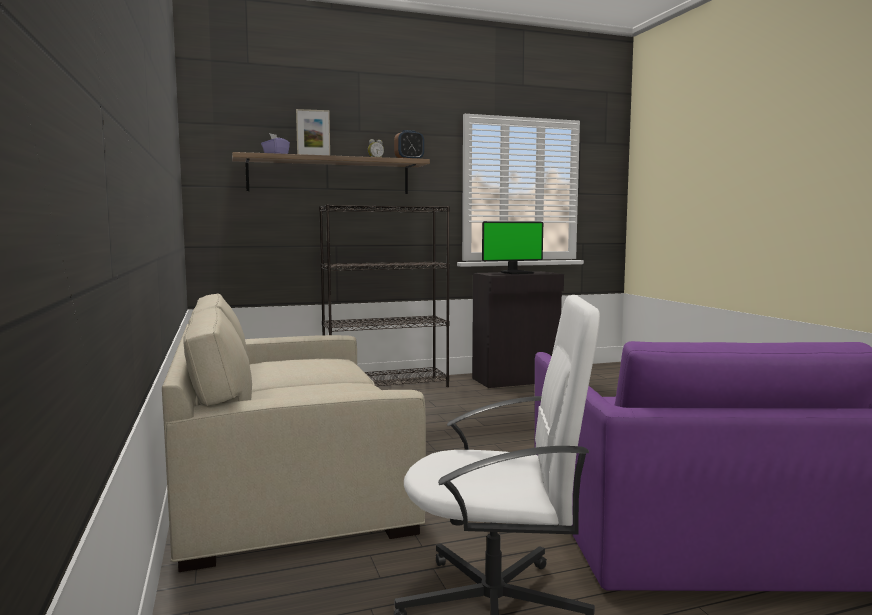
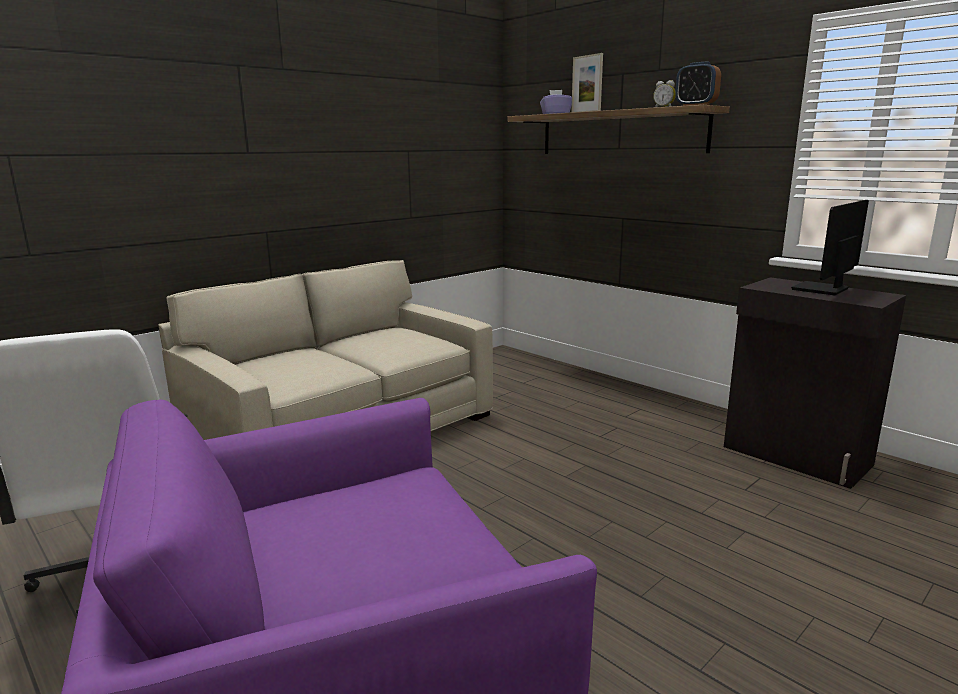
camera: 65 degrees right, 10 degrees up
(386, 386) = (637, 396): black bookcase -> none
(516, 273) = (822, 290): monitor -> monitor turned 90 degrees clockwise

